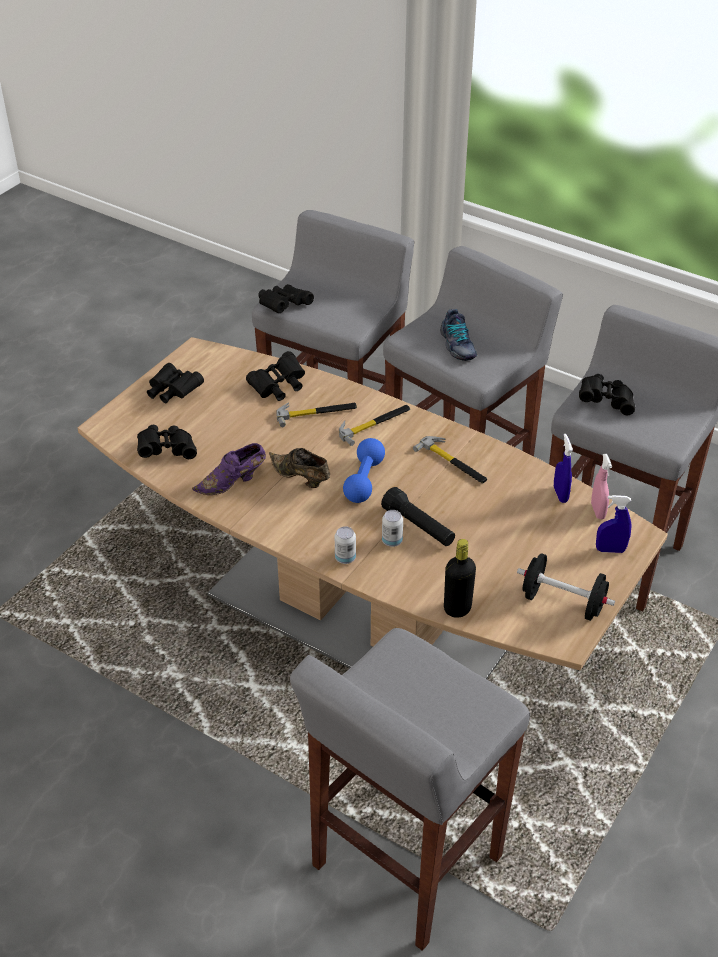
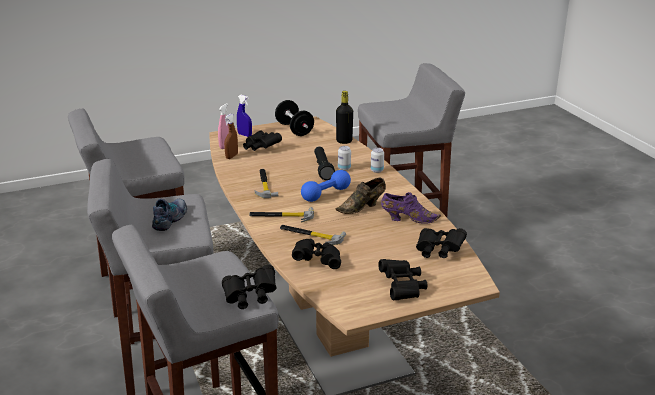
camera: 145 degrees left, 15 degrees down
(300, 478) = (362, 207): brown shoe -> brown shoe turned 75 degrees clockwise
(560, 494) = (231, 156): blue spray bottle -> brown spray bottle
(606, 402) = (145, 163): black binoculars -> black binoculars (260, 148)

